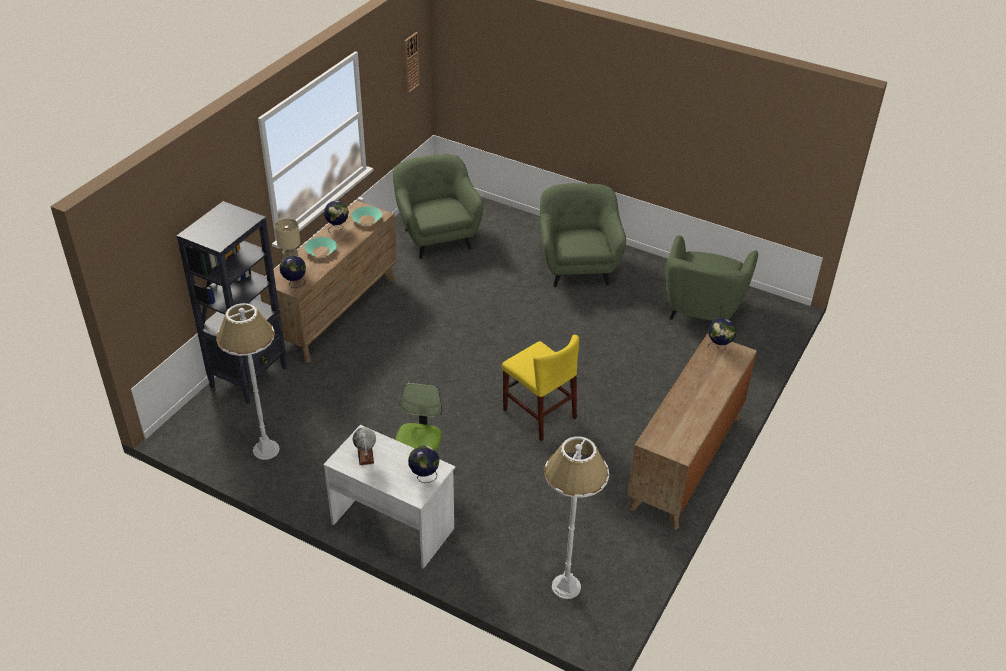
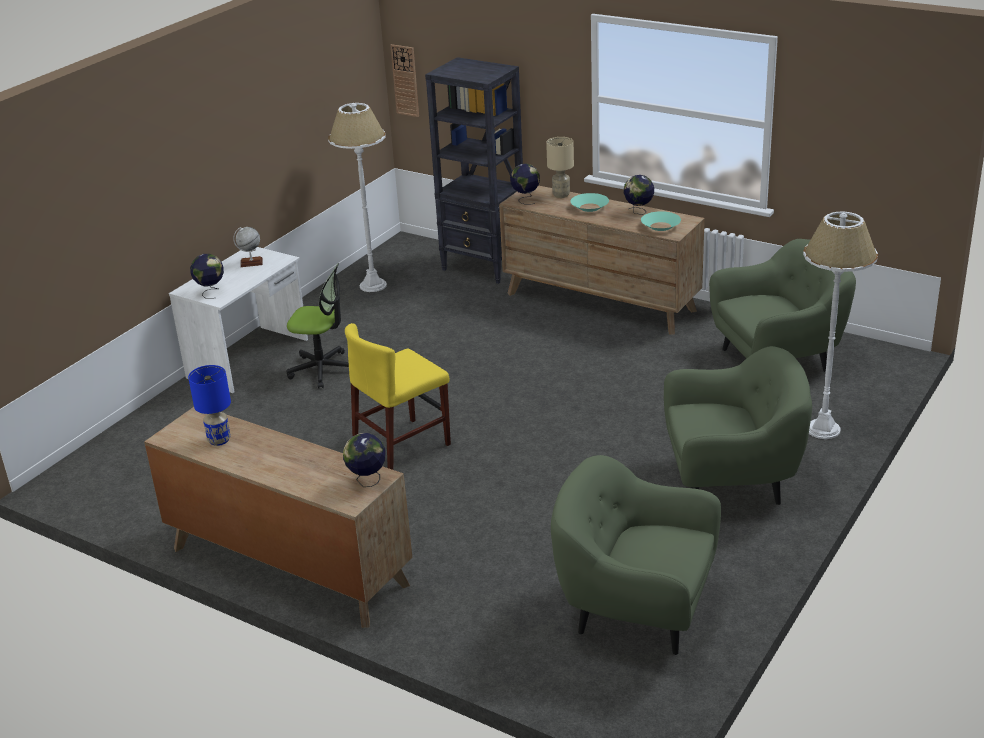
camera: 95 degrees right, 10 degrees down
(411, 62) = (899, 127): wall clock -> wall clock (405, 80)
(566, 586) = (124, 464): white floor lamp -> white floor lamp (823, 429)
(682, 423) = (219, 440): none -> blue table lamp

